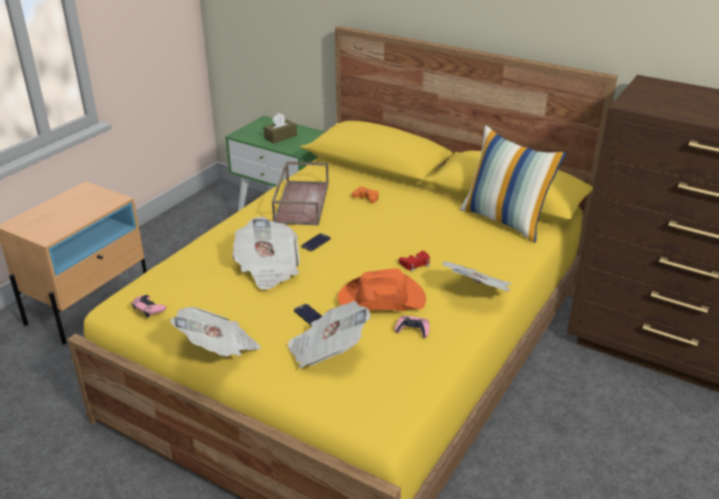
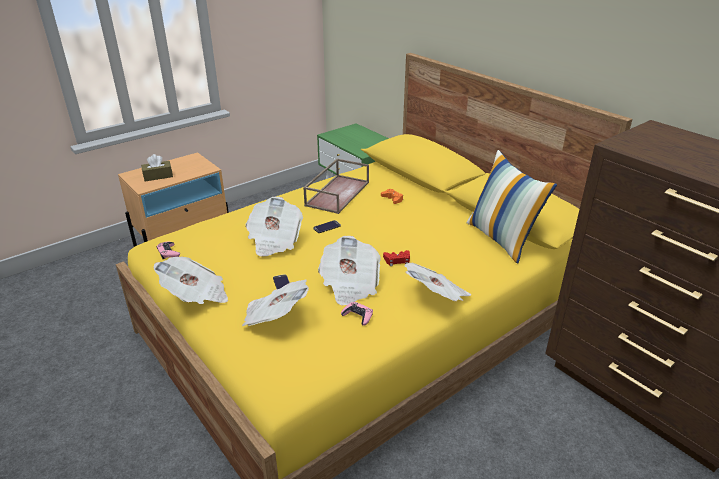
camera: 20 degrees right, 0 degrees up
(280, 137) = (358, 141): brown tissue box -> brown tissue box (158, 176)
(382, 300) = (349, 285): orange hat -> newspaper

